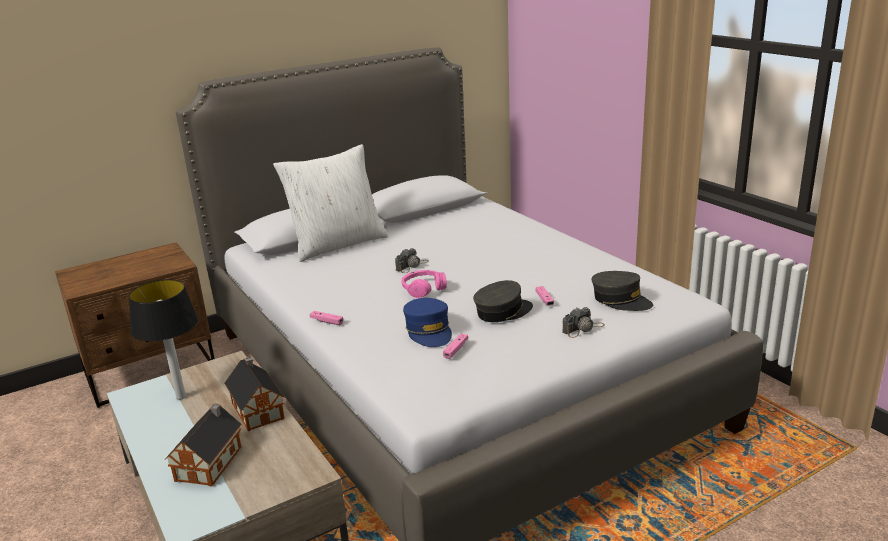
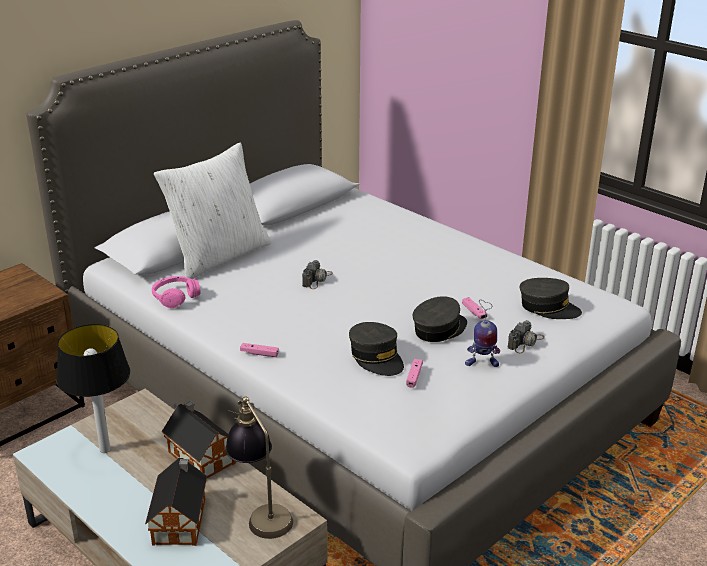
camera: 15 degrees left, 5 degrees up
(284, 462) = (261, 511): none -> table lamp
(423, 289) = (344, 308): pink headphones -> pink headphones (175, 297)
(429, 331) = (376, 357): blue cap -> grey cap
(529, 344) = (481, 363): none -> toy robot

